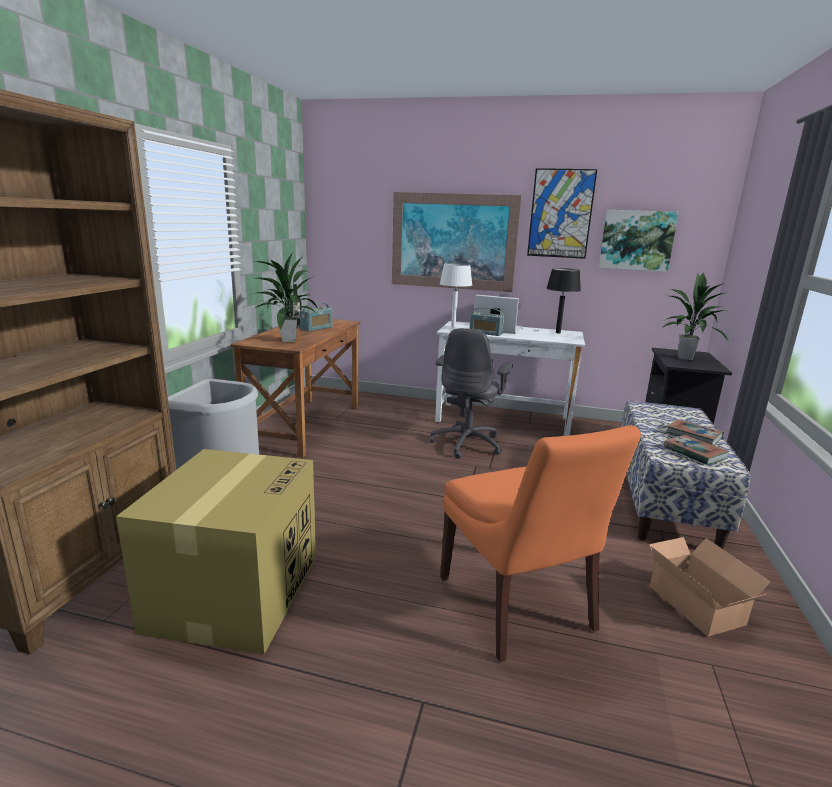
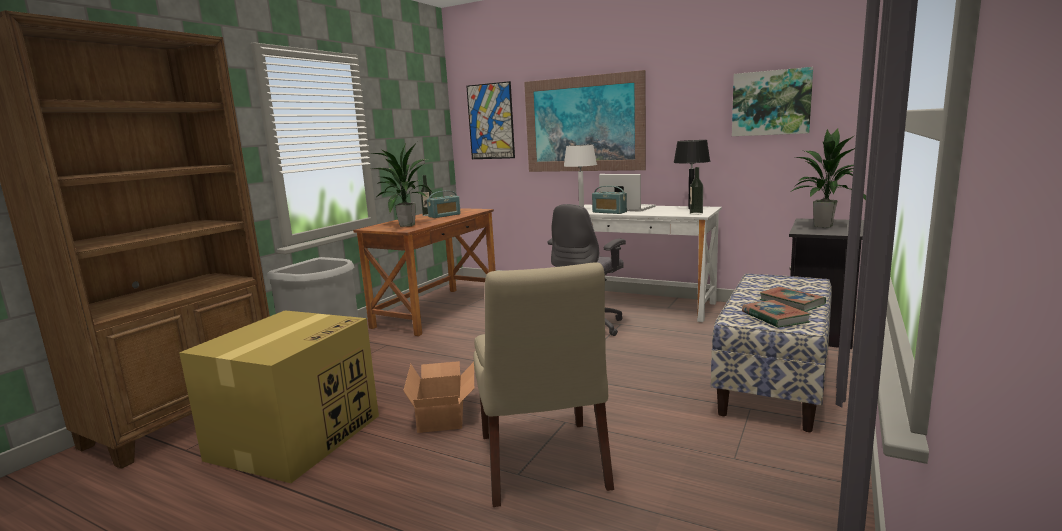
camera: 15 degrees right, 5 degrees down
(517, 606) = (543, 464): orange chair -> beige chair
(560, 214) = (687, 84): picture -> picture (490, 121)
(569, 339) = (696, 213): none -> bottle
(696, 602) = (744, 475): cardboard box -> cardboard box (444, 413)

